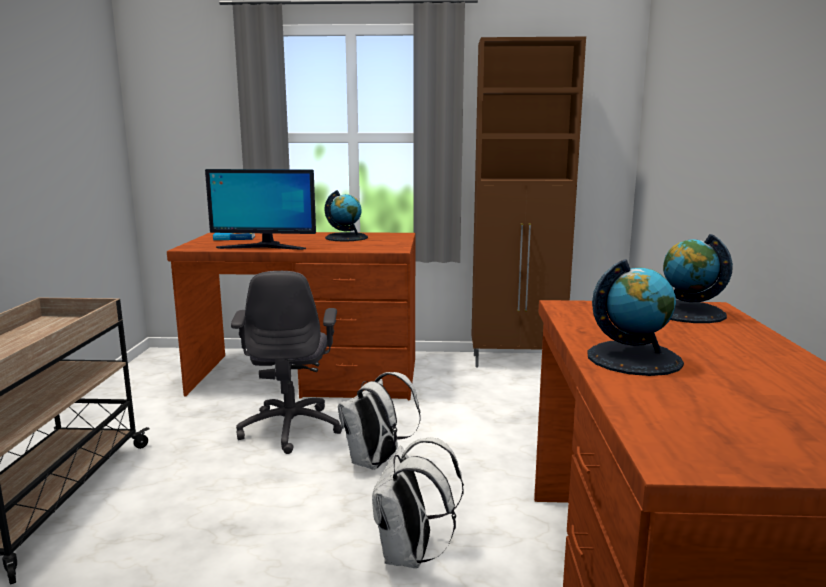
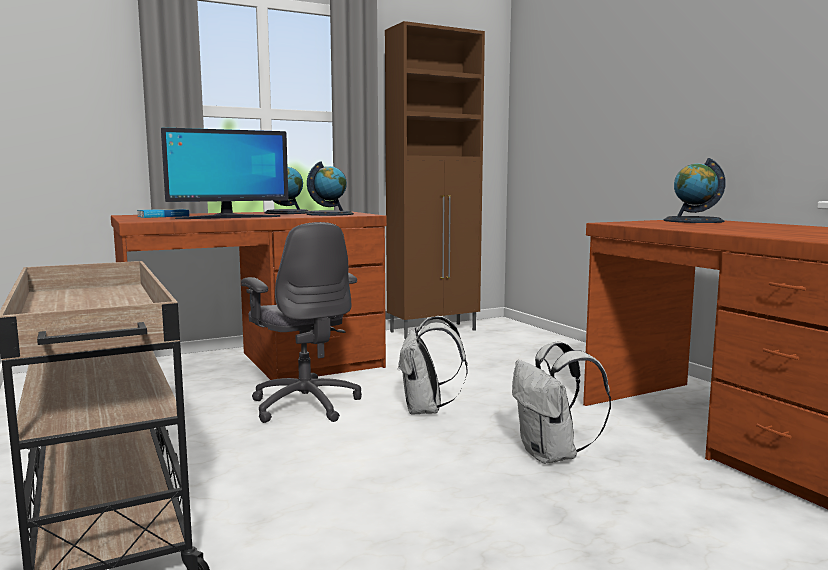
camera: 30 degrees left, 5 degrees down
(634, 358) = (742, 231): globe -> globe (330, 214)

